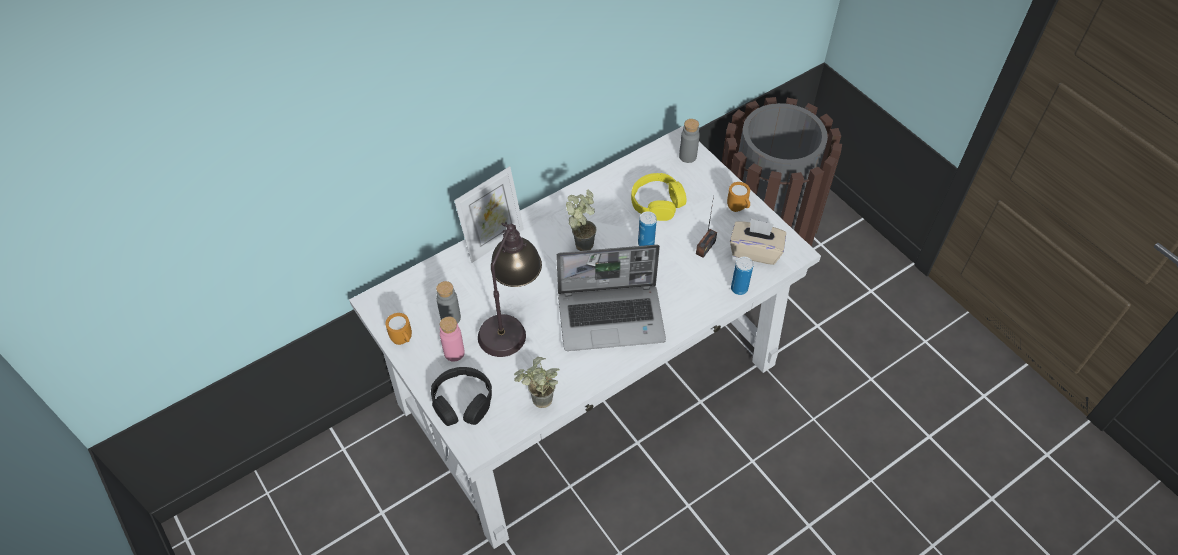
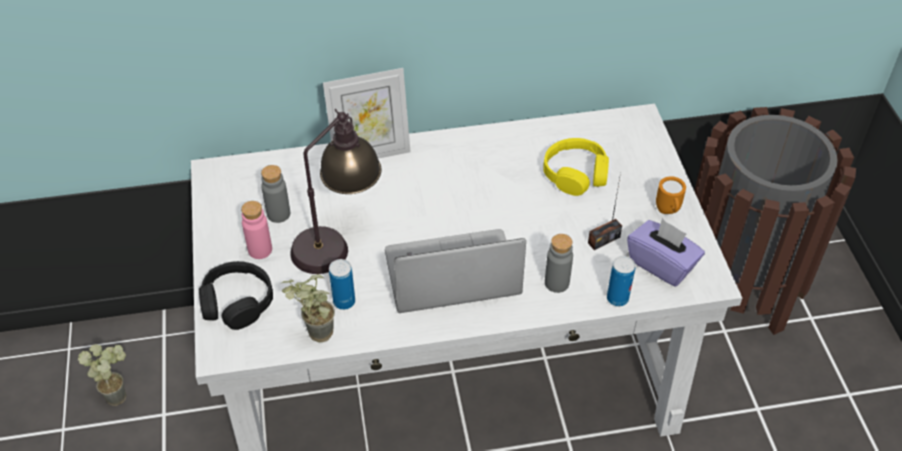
camera: 25 degrees right, 5 degrees down
(403, 340) = (217, 219): orange mug -> none
(582, 241) = (466, 185): potted plant -> potted plant (118, 392)
(612, 317) = (450, 276): laptop -> laptop turned 150 degrees clockwise
(646, 244) = (536, 212): can -> can (344, 301)
(687, 156) = (641, 137): grey bottle -> grey bottle (556, 283)
(755, 251) = (662, 264): beige tissue box -> purple tissue box

